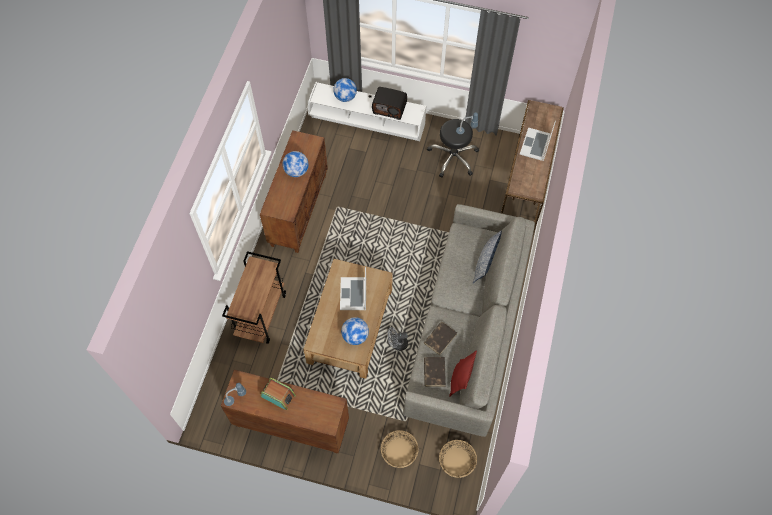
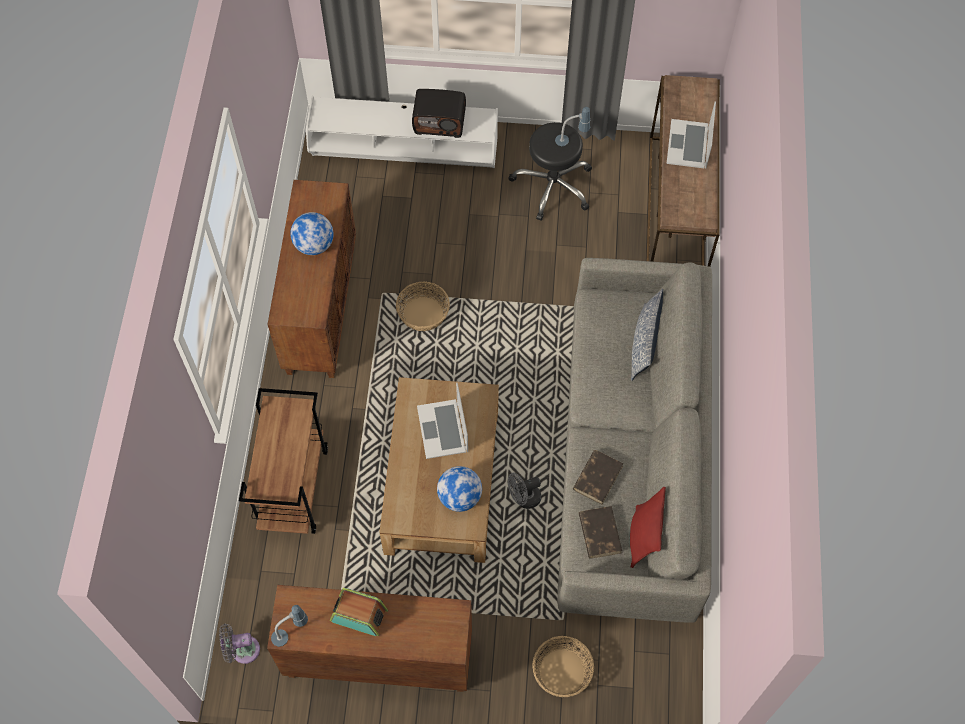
camera: 10 degrees left, 0 degrees up
(212, 405) = (242, 650): none -> grey fan
(345, 97) = (364, 114): globe -> none
(457, 461) = (657, 670): basket -> basket (424, 313)

